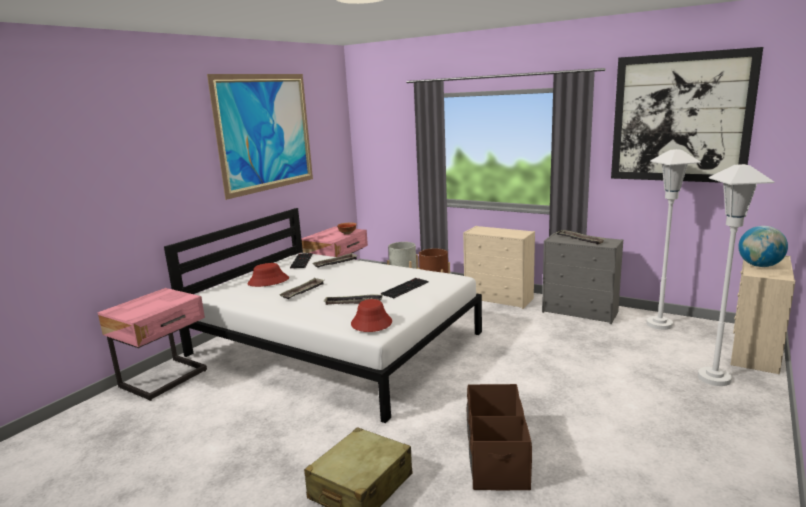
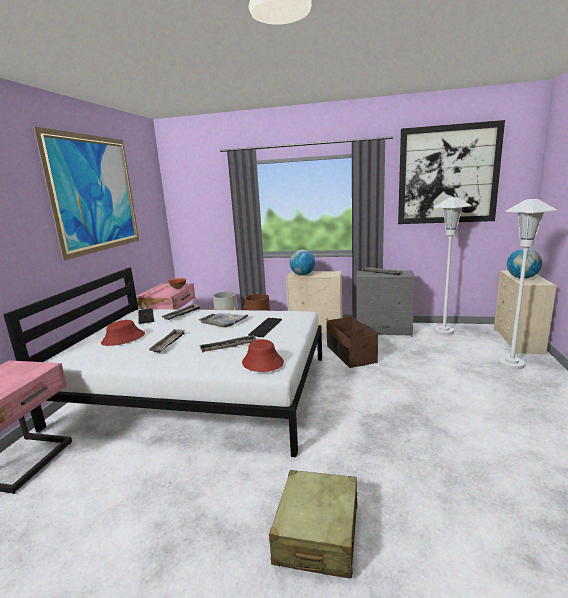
camera: 20 degrees left, 0 degrees up
(370, 275) = (224, 321): none -> grey tray
(484, 232) = (302, 274): none -> globe
(495, 456) = (414, 465): brown storage box -> brown storage box (350, 354)

